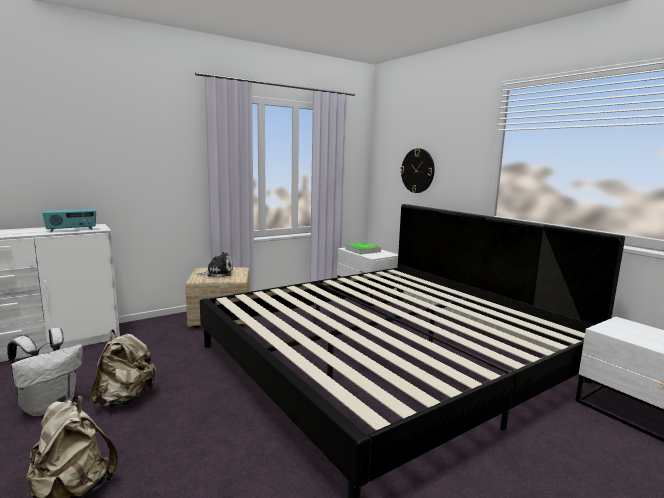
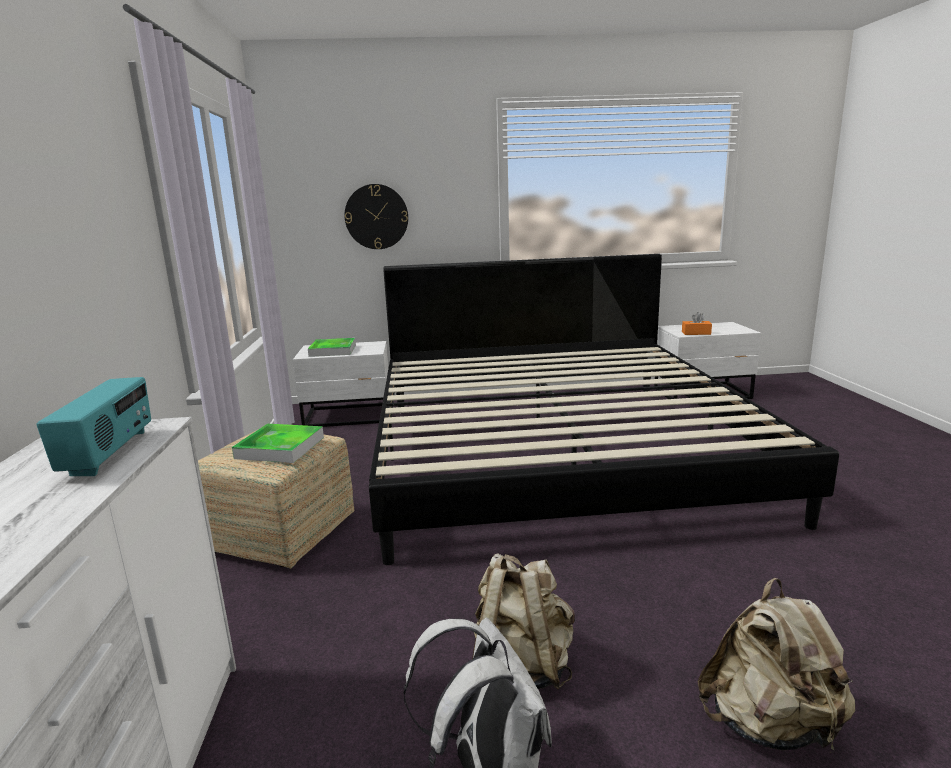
camera: 60 degrees left, 5 degrees up
(218, 273) = (280, 448): plush toy -> tray
(620, 334) = (696, 333): none -> orange tissue box

